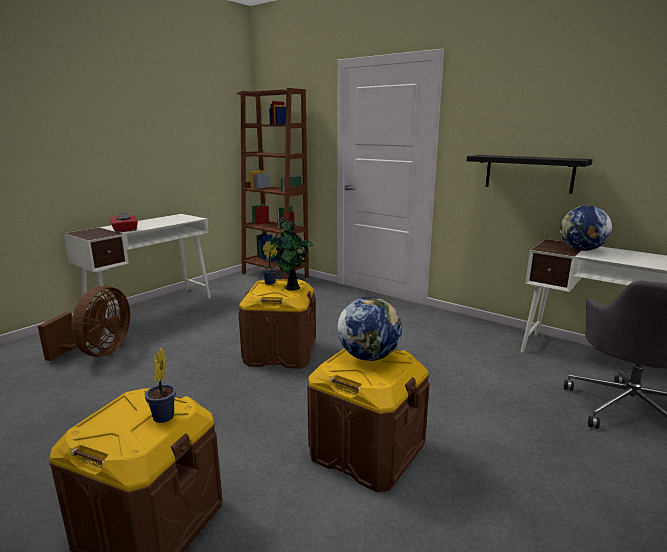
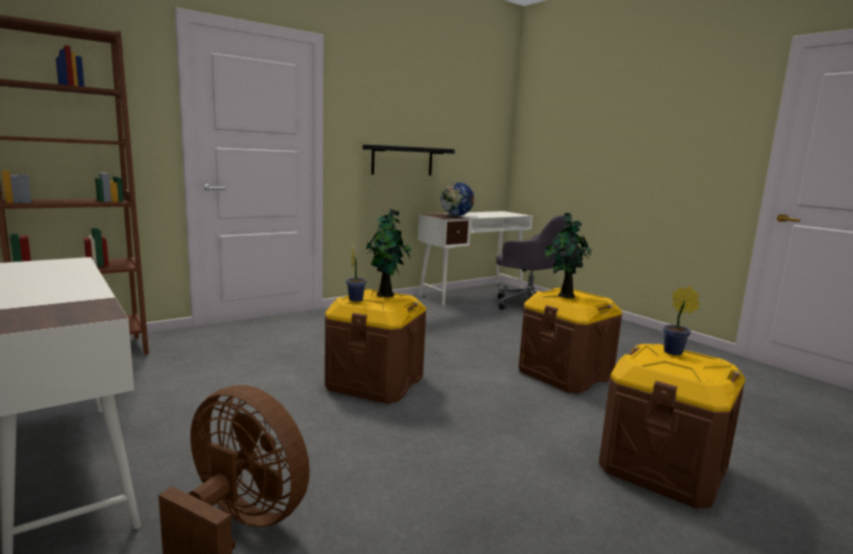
camera: 75 degrees left, 5 degrees down
(125, 230) = (83, 295): red tissue box -> none
(368, 356) = (564, 295): globe -> potted plant

